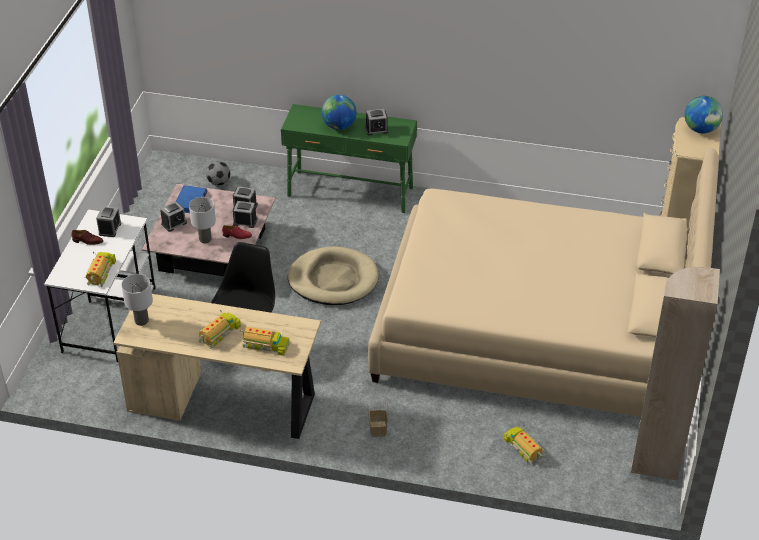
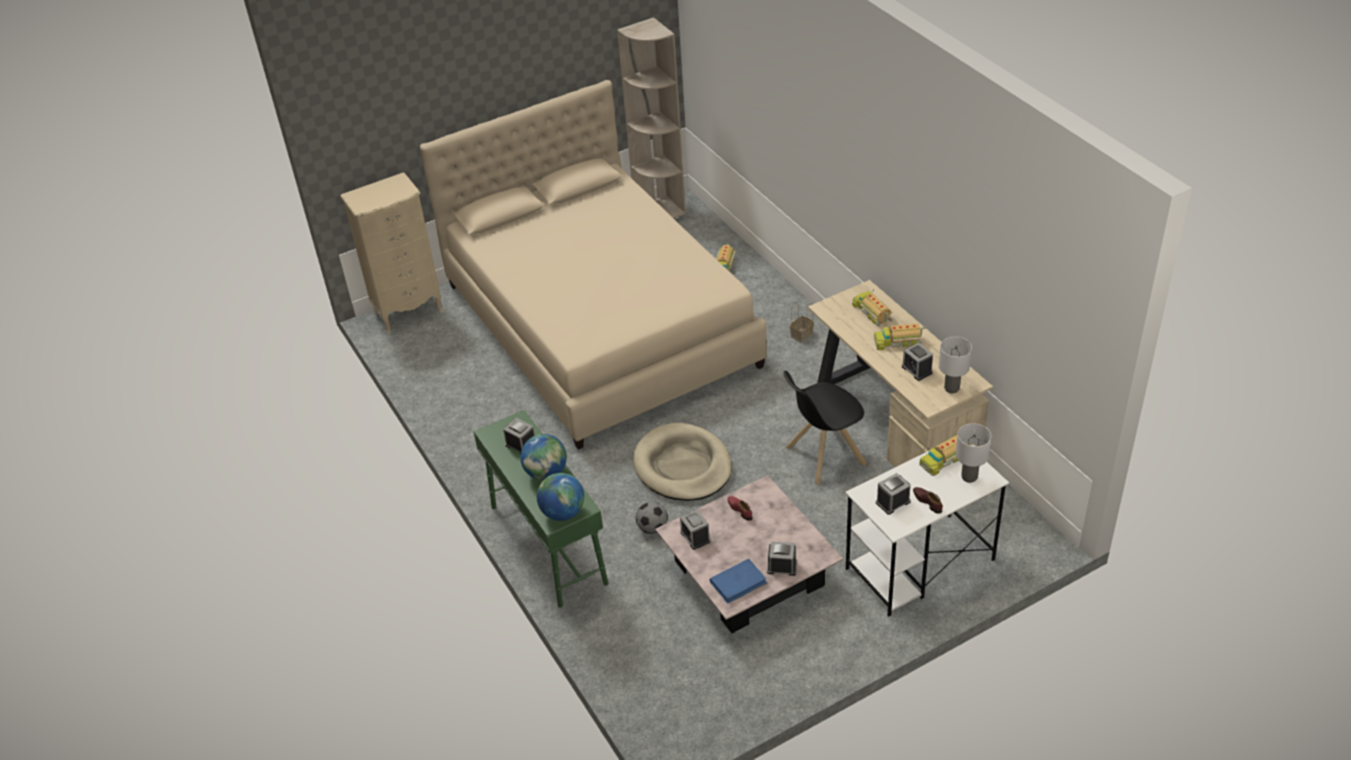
camera: 130 degrees left, 0 degrees up
(205, 240) = (774, 525): white table lamp -> white table lamp (970, 477)
(219, 182) = (649, 656): football -> football (652, 528)
(245, 221) = (714, 520): alarm clock -> alarm clock (917, 370)
(700, 129) = (365, 197): globe -> globe (563, 513)

